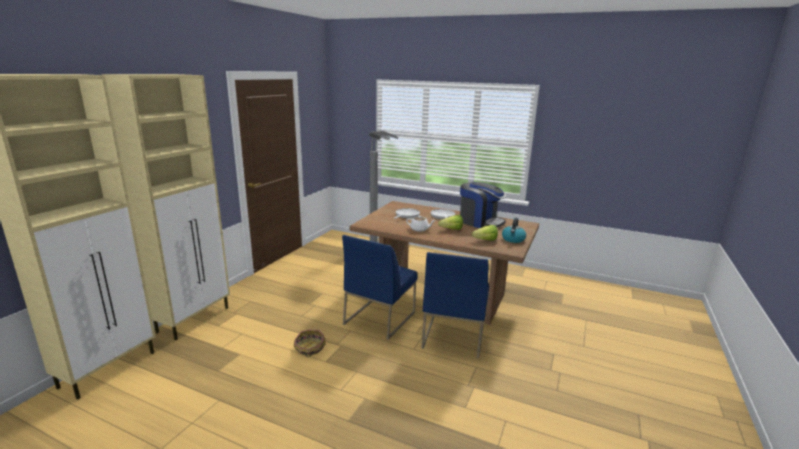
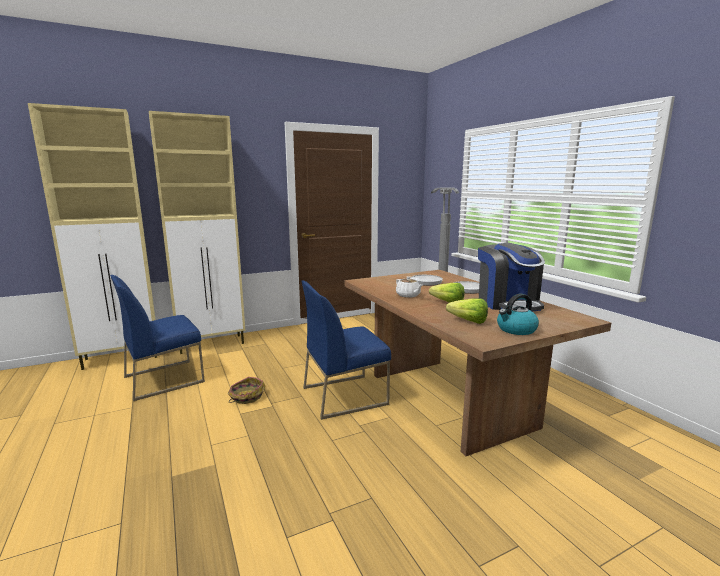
camera: 40 degrees right, 5 degrees down
(453, 335) = (397, 447): blue chair -> blue chair (164, 379)

